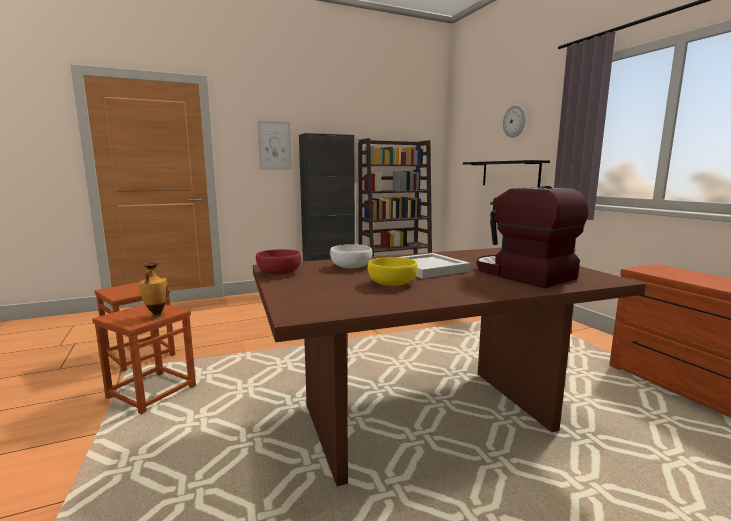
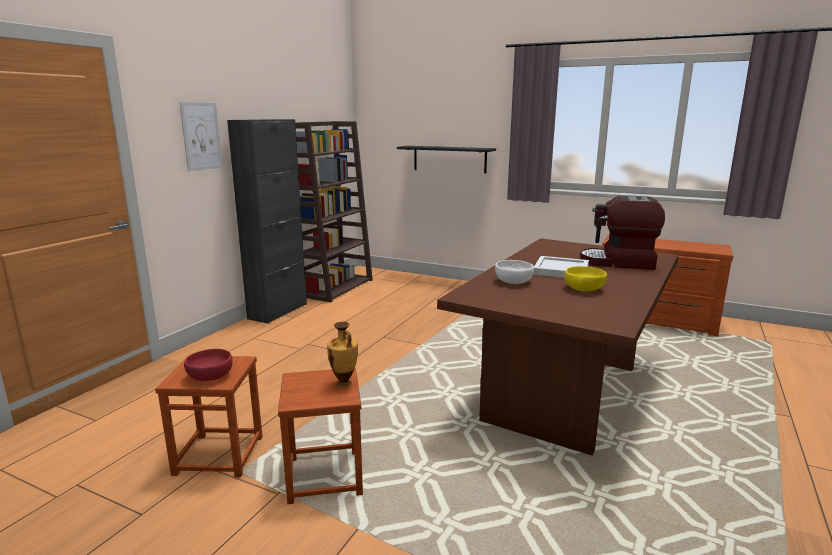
camera: 40 degrees left, 5 degrees up
(279, 273) = (490, 301): red bowl -> red bowl (211, 376)
(514, 121) = (451, 106): wall clock -> none

